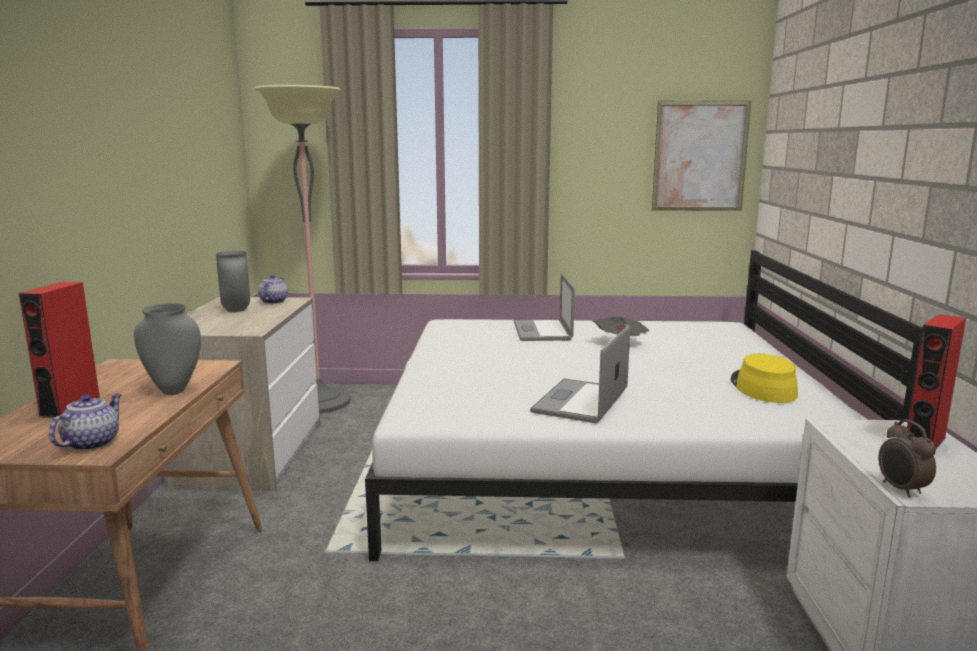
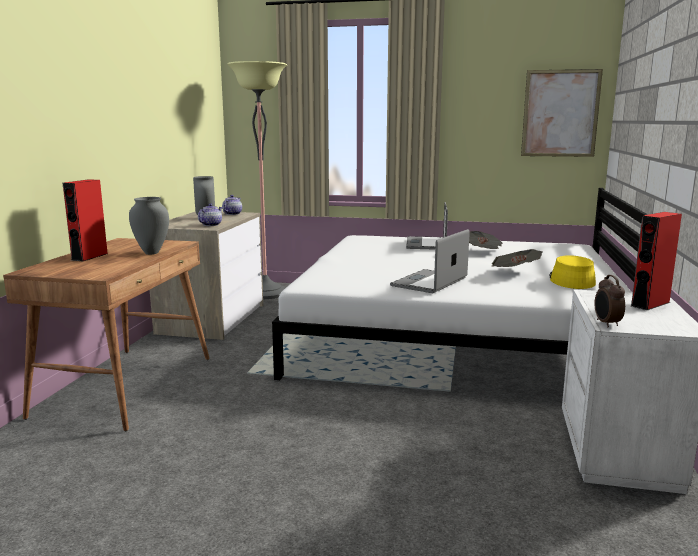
camera: 10 degrees right, 0 degrees up
(92, 443) = (98, 272): teapot -> teapot (211, 225)
(683, 377) = (515, 272): none -> newspaper

